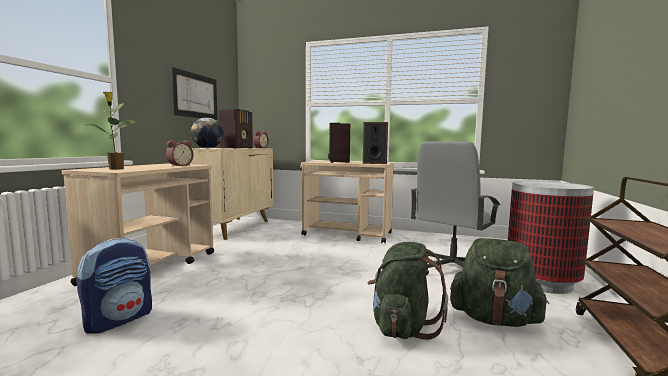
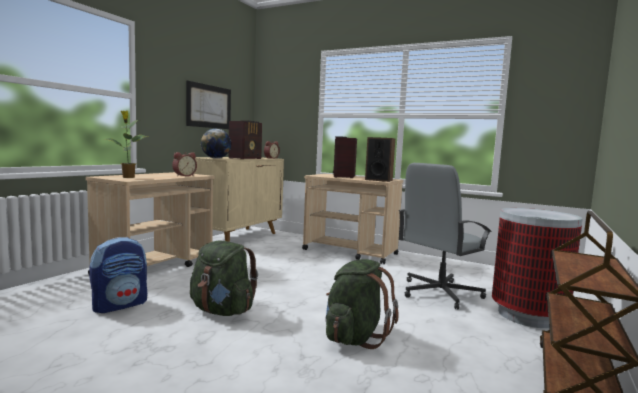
camera: 10 degrees right, 0 degrees up
(494, 319) = (448, 341): green backpack -> green backpack (222, 311)

